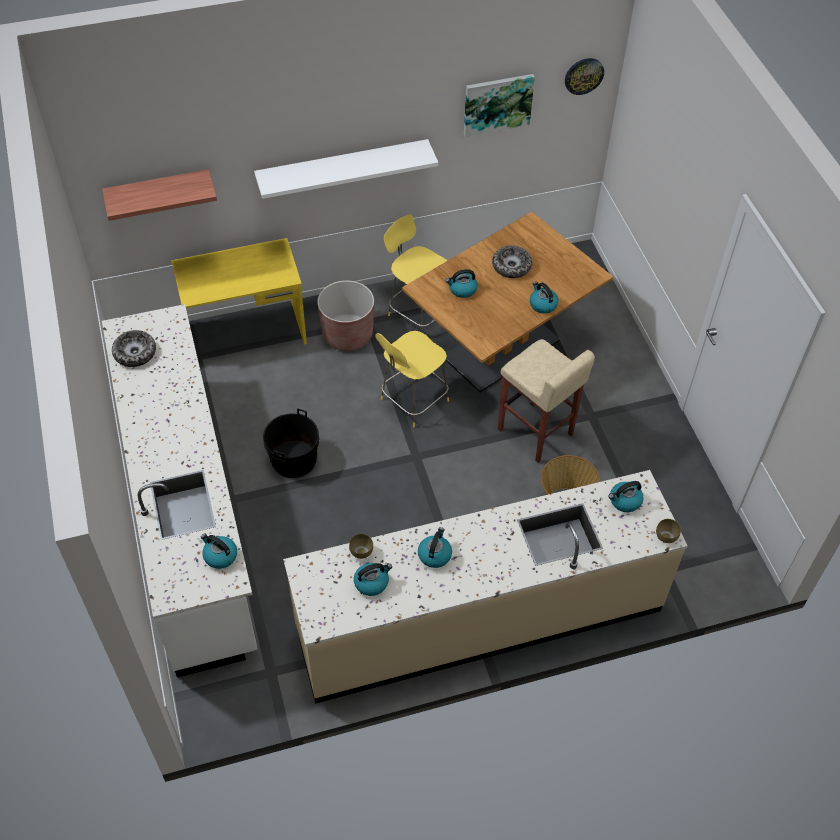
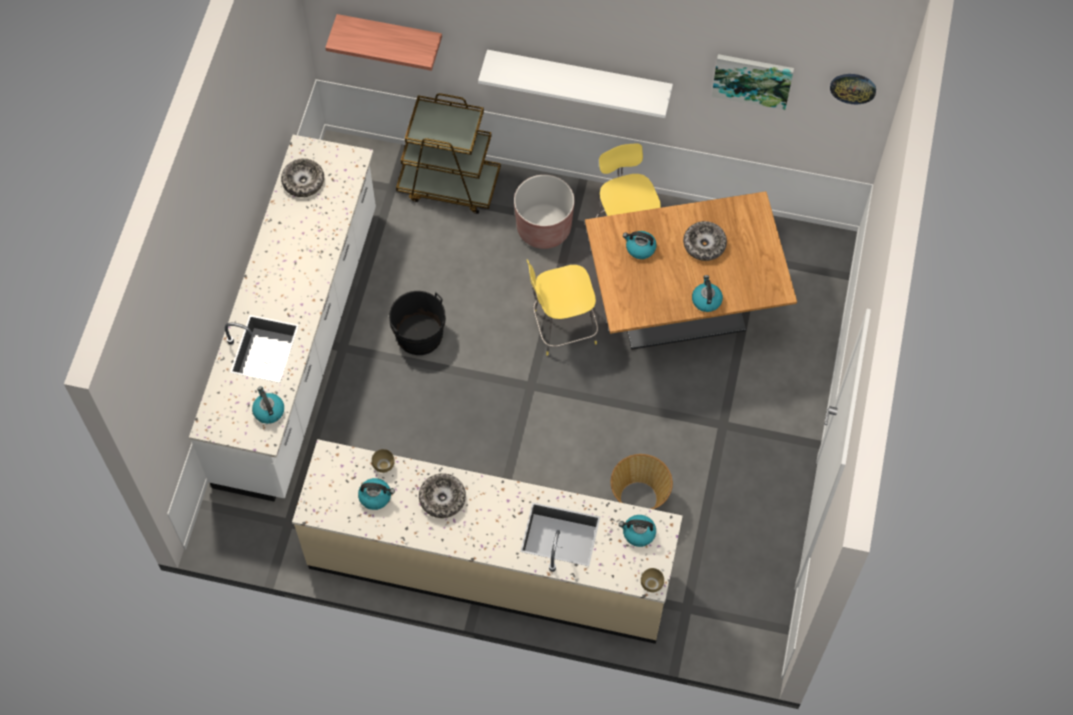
camera: 30 degrees right, 10 degrees up
(246, 335) = (449, 184): yellow desk -> brown cart
(434, 554) = (442, 498): kettle -> bowl
(535, 433) = (656, 416): beige stool -> none

